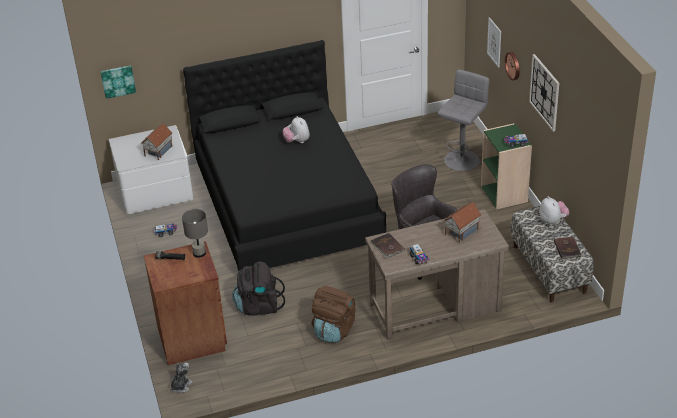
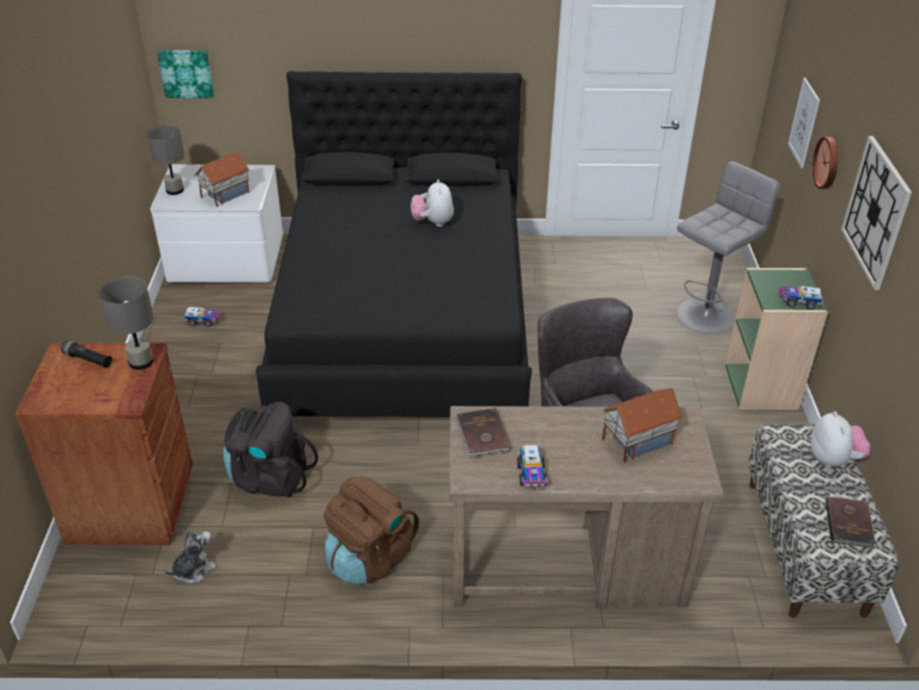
camera: 15 degrees right, 0 degrees up
(124, 155) = (175, 190): none -> grey table lamp
(181, 386) = (58, 591): plush toy -> plush toy (193, 569)

